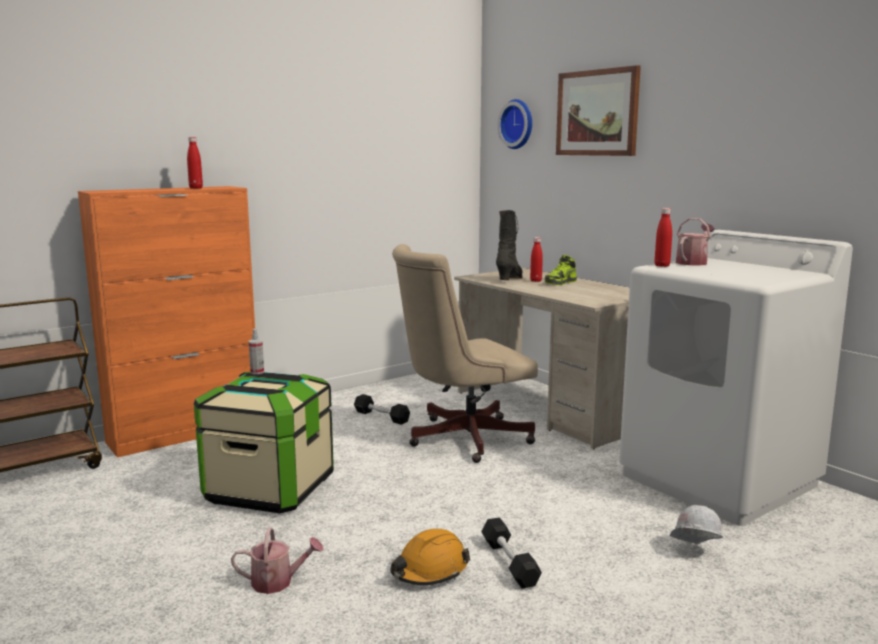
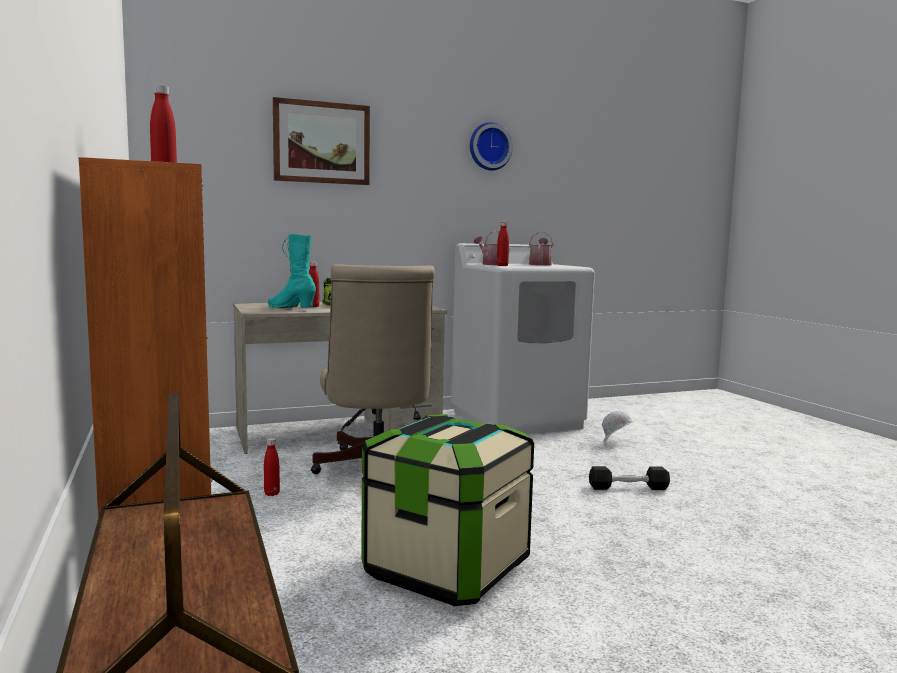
camera: 75 degrees left, 5 degrees down
(257, 372) = (404, 429): spray bottle -> none
(278, 582) = (663, 574): watering can -> watering can (540, 264)
(381, 416) = (272, 494): black dumbbell -> red bottle
(429, 571) = (640, 513): orange hard hat -> none
(510, 279) = (291, 308): black boot -> turquoise boot
(518, 124) = (205, 143): wall clock -> wall clock (489, 147)

